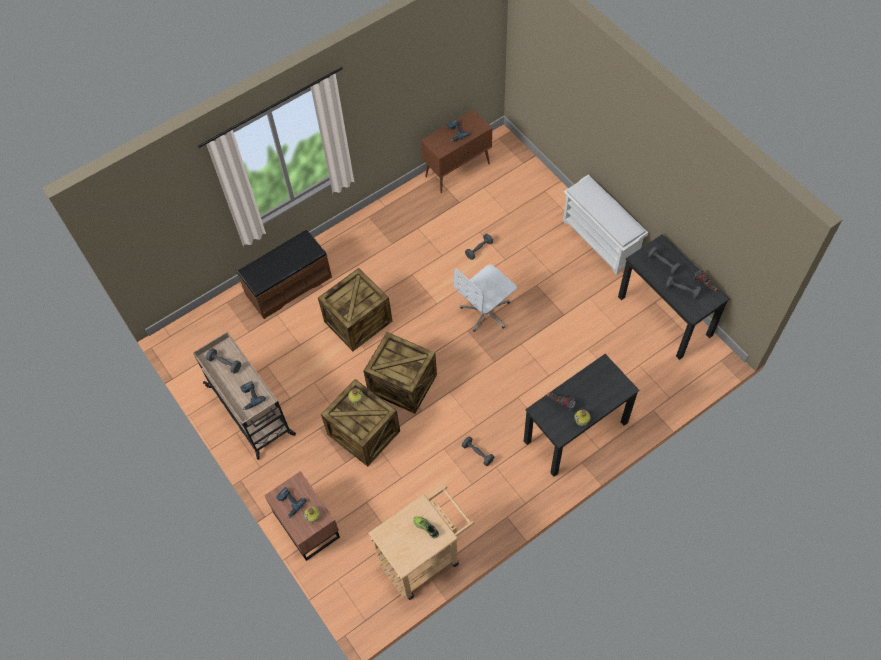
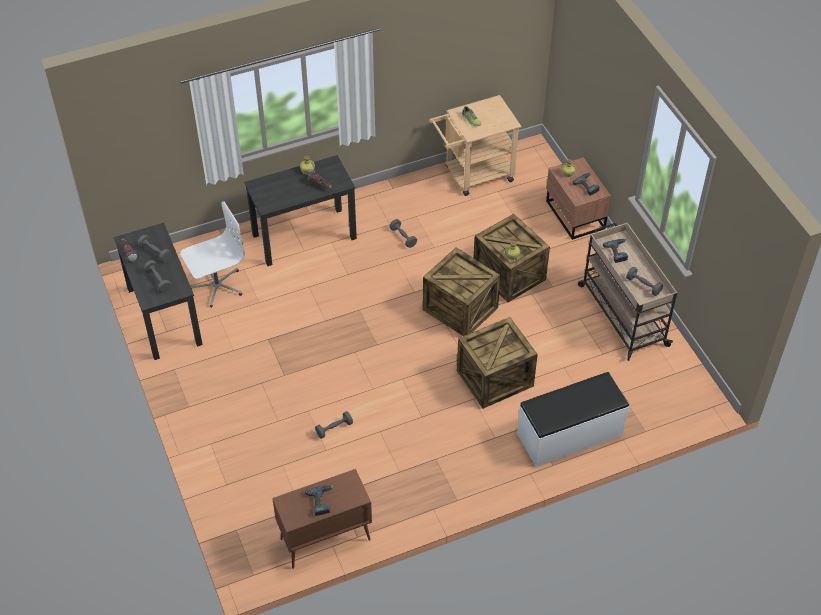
camera: 170 degrees left, 10 degrees down
(288, 285) = (570, 435): brown bench -> white bench
(486, 312) = (350, 359): white office chair -> white office chair (216, 286)
(600, 240) = (189, 408): white shoe rack -> none

